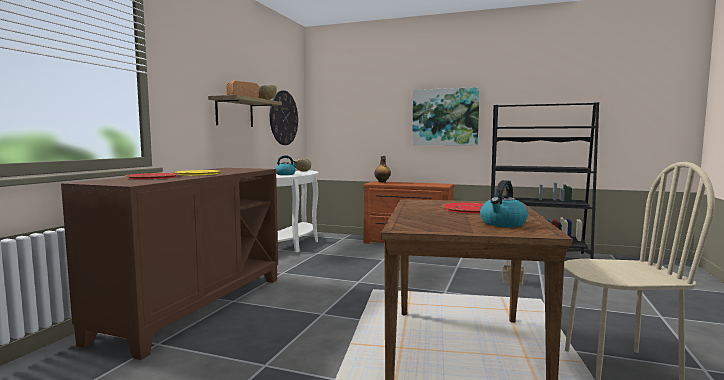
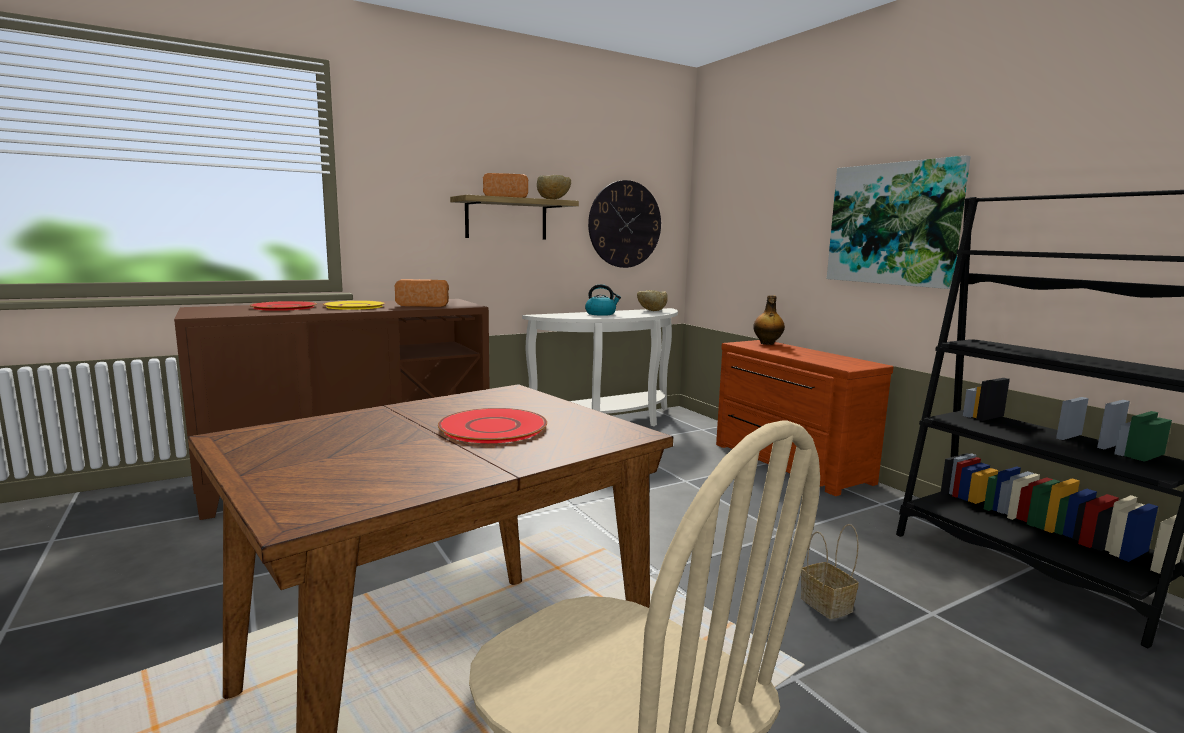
camera: 40 degrees right, 5 degrees up
(235, 170) = (424, 305): none -> bread
(503, 224) = (364, 473): kettle -> none

